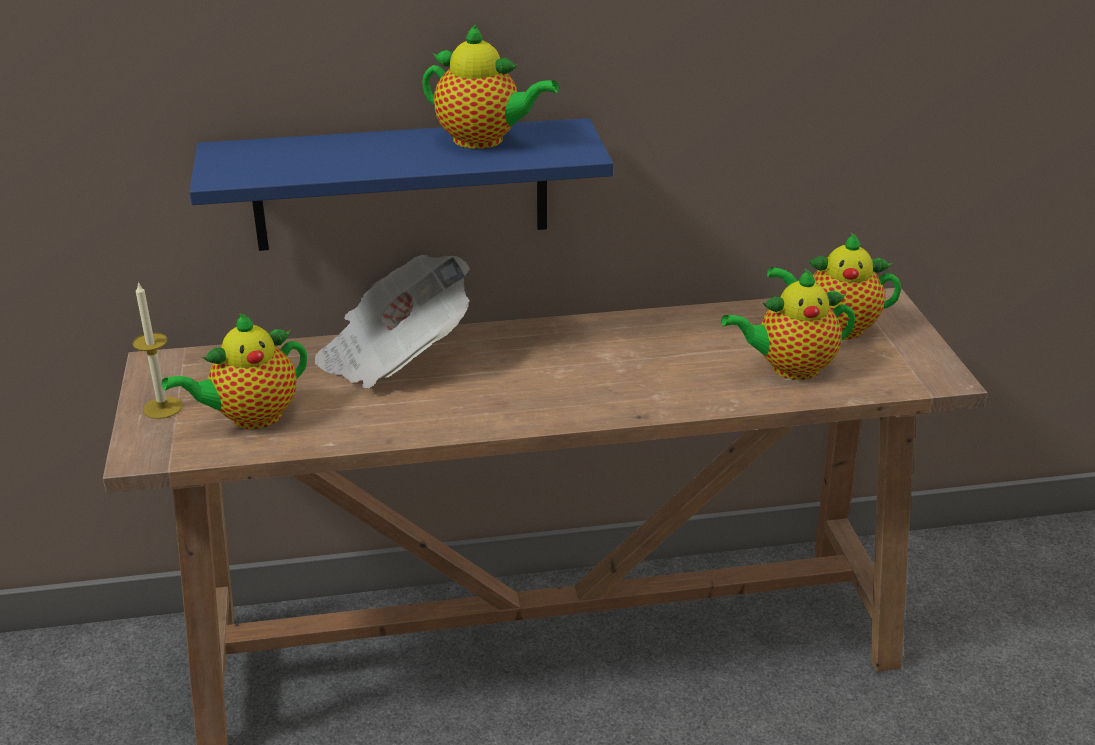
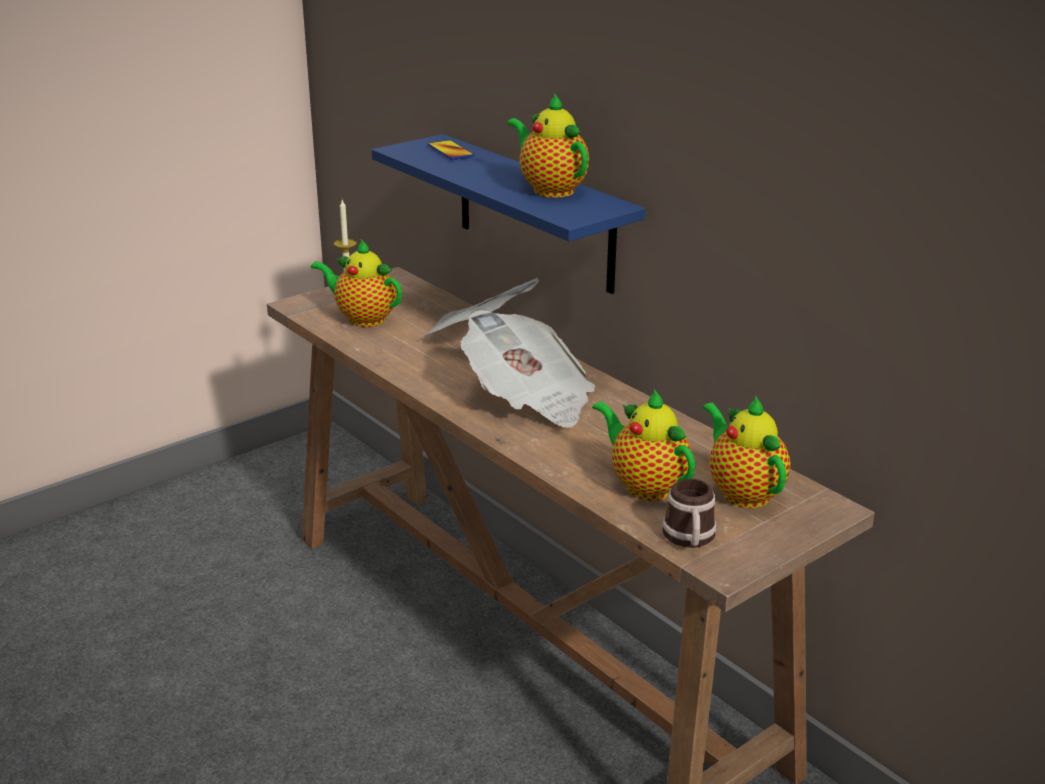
camera: 60 degrees right, 5 degrees down
(277, 153) = (450, 151): none -> phone
(484, 140) = (550, 189): teapot -> teapot turned 150 degrees clockwise
(573, 373) = (529, 400): none -> newspaper
(892, 378) = (689, 539): none -> mug

